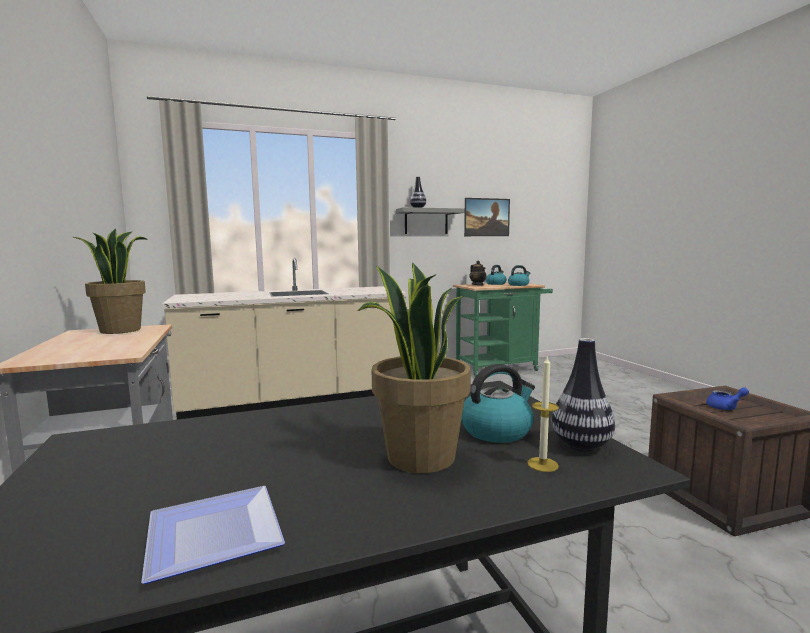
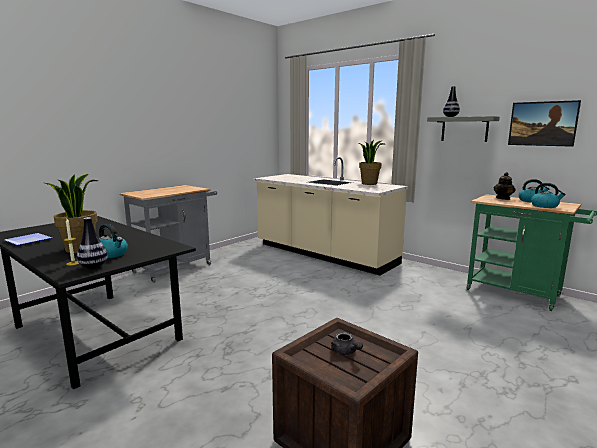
camera: 60 degrees right, 5 degrees up
(120, 330) = (189, 188): potted plant -> potted plant (369, 183)
(725, 407) = (345, 352): blue teapot -> grey teapot

